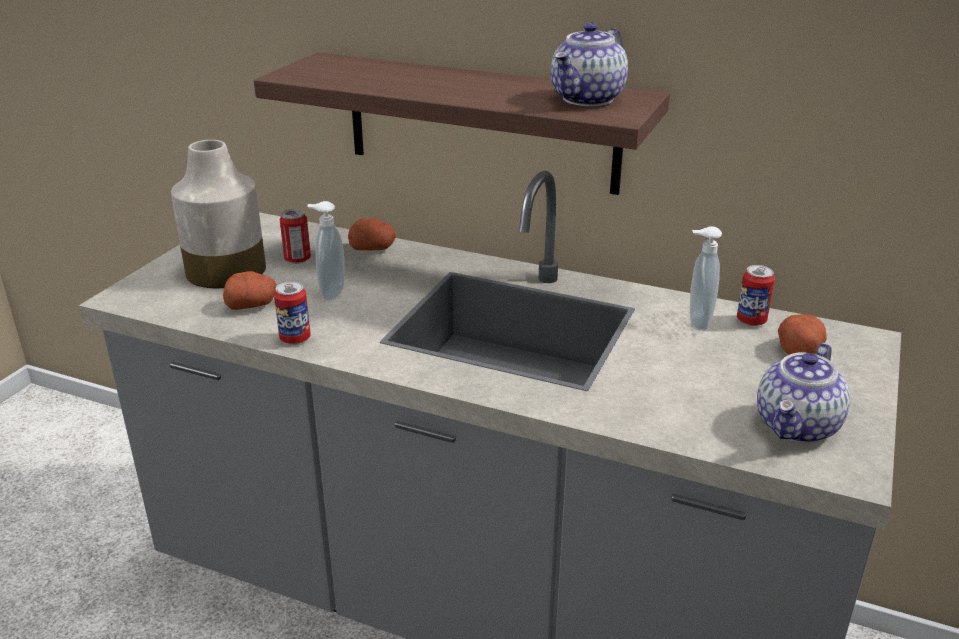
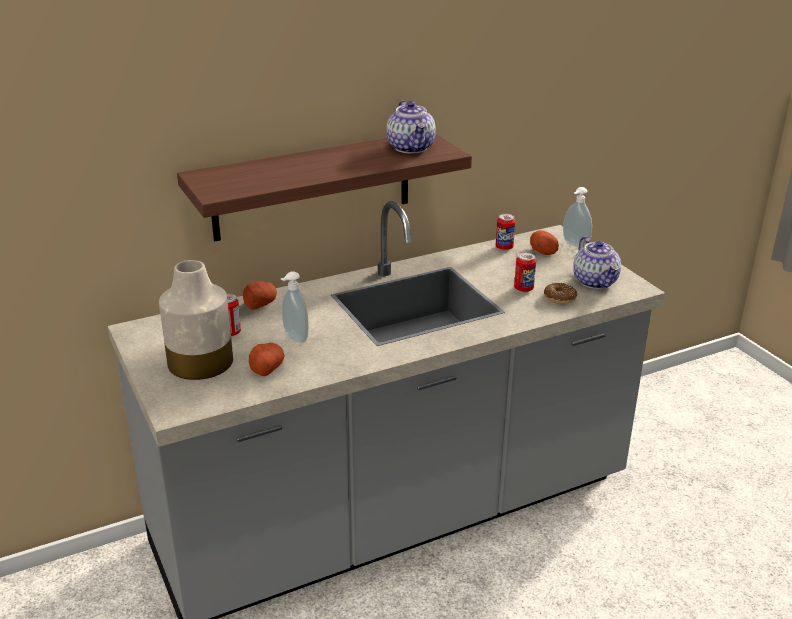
camera: 50 degrees left, 0 degrees up
(295, 339) = (333, 369): can -> can (523, 289)
(696, 322) = (486, 259): soap dispenser -> soap dispenser (574, 245)
(696, 416) = (560, 298): none -> donut

